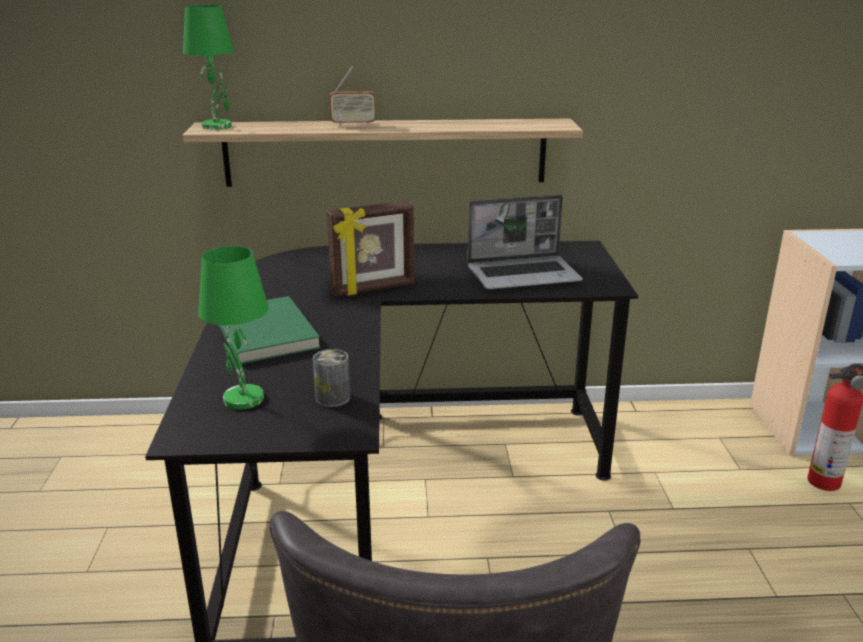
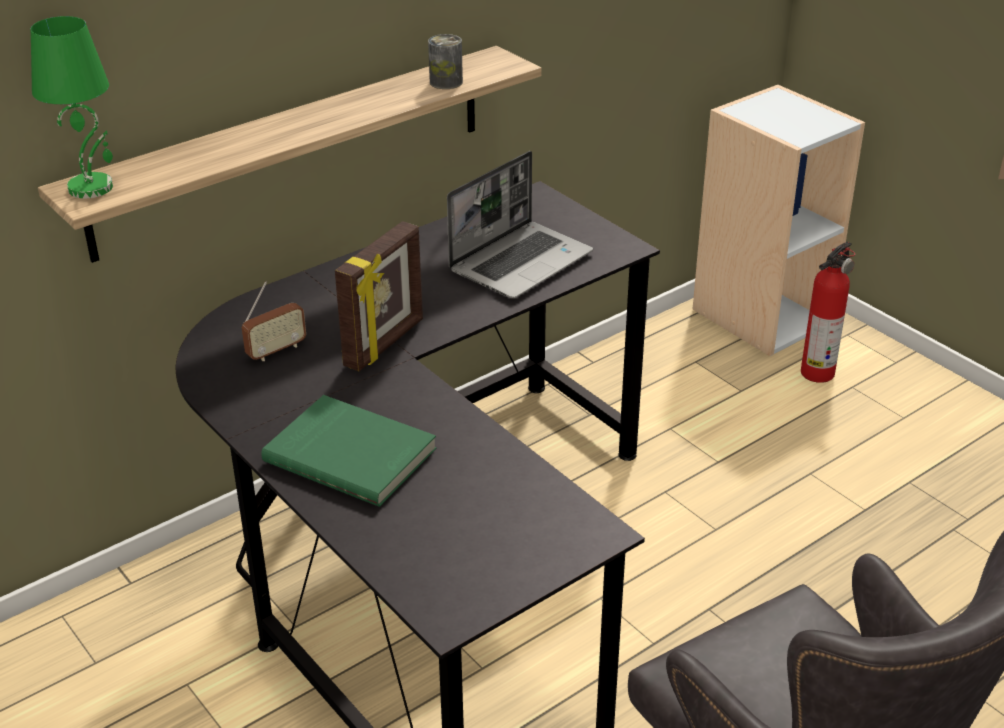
camera: 35 degrees left, 10 degrees up
(242, 399) = (443, 546): green table lamp -> none
(332, 397) = (531, 502): can -> can (446, 82)
(353, 124) = (267, 130): radio -> radio (276, 351)

